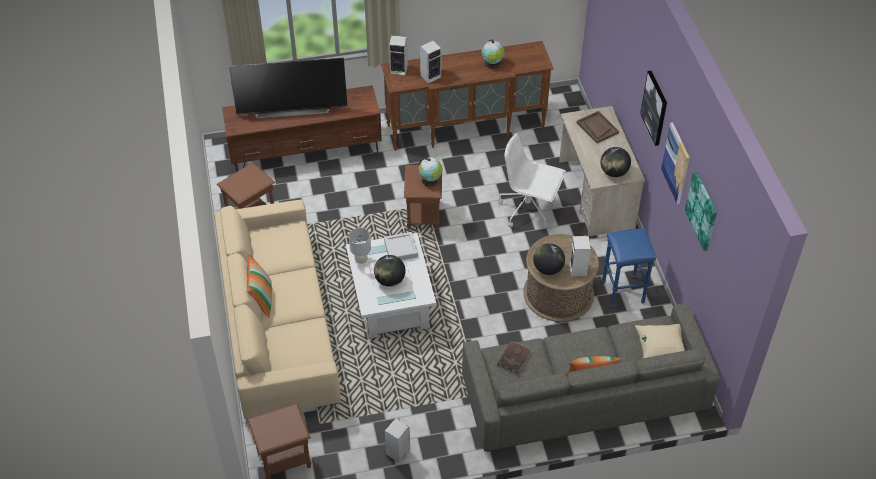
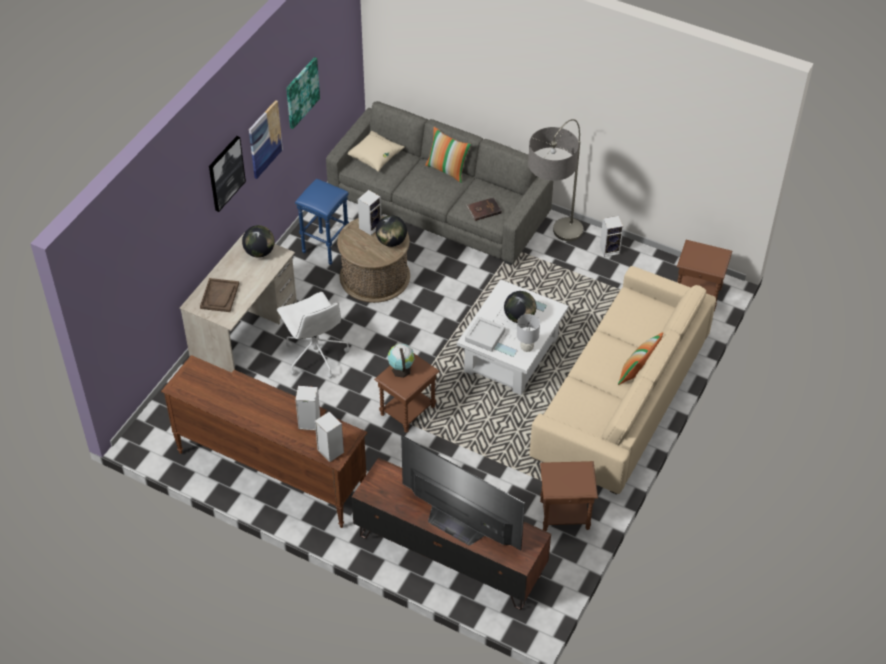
camera: 140 degrees left, 0 degrees up
(443, 413) = (552, 253): none -> floor lamp
(492, 64) = (238, 396): globe -> none

